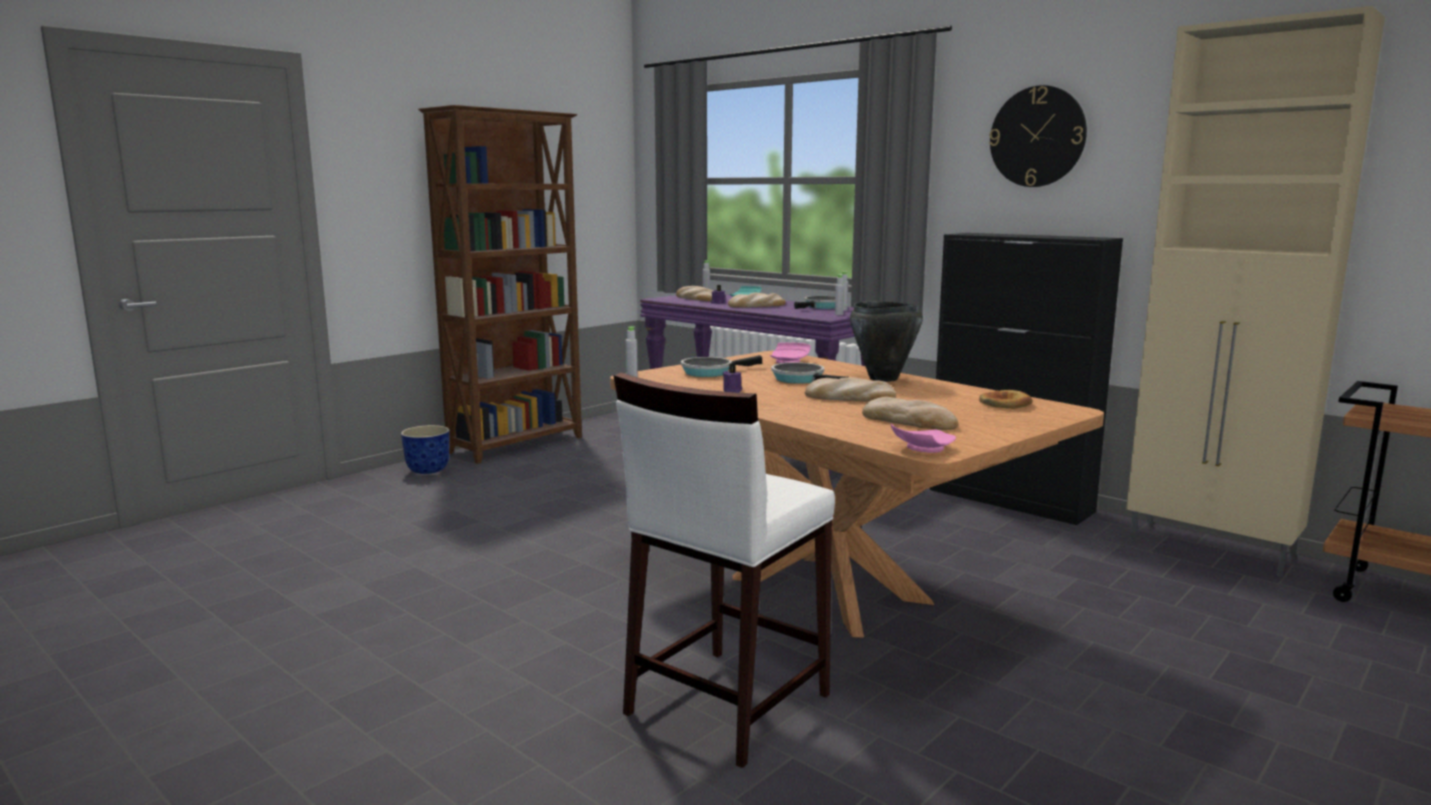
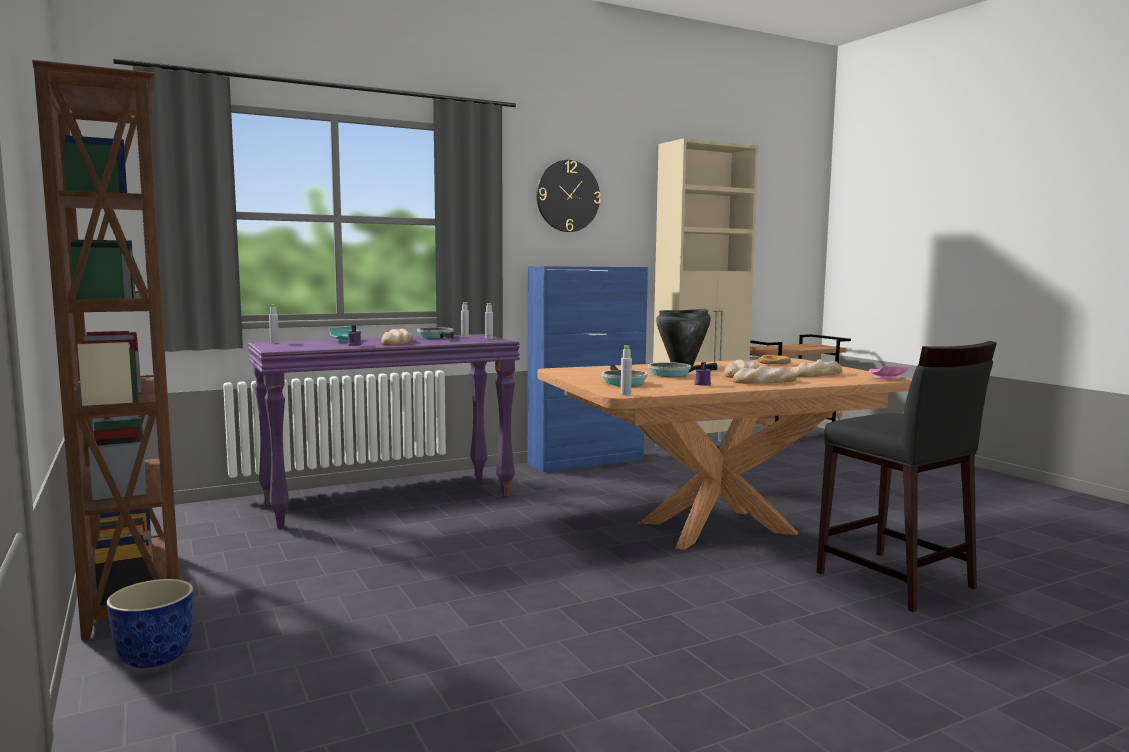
camera: 70 degrees left, 5 degrees down
(696, 298) = (304, 345): bread -> bread (764, 381)
(725, 704) = (895, 581): white stool -> black stool
(789, 361) = (596, 370): pink plate -> none
(1010, 501) = (587, 461): black cabinet -> blue cabinet

